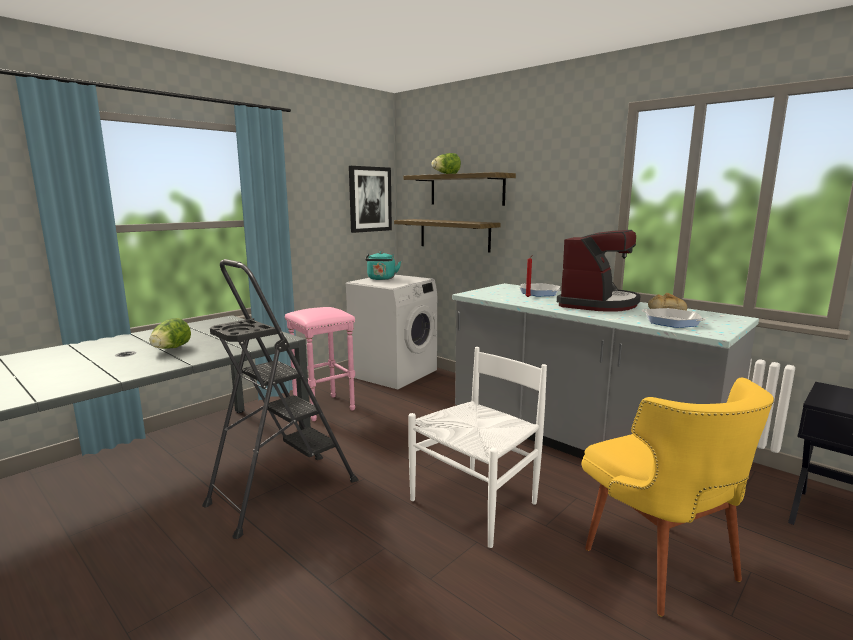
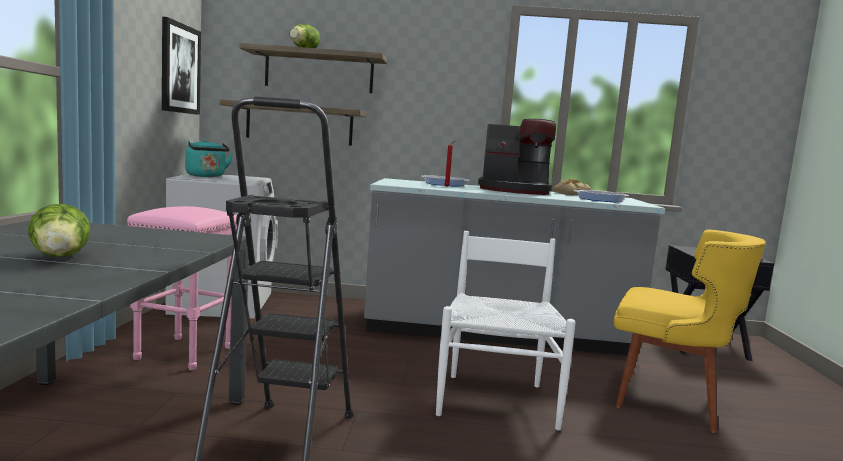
camera: 40 degrees left, 5 degrees down
(597, 303) = (514, 191): coffee machine -> coffee machine turned 105 degrees clockwise

